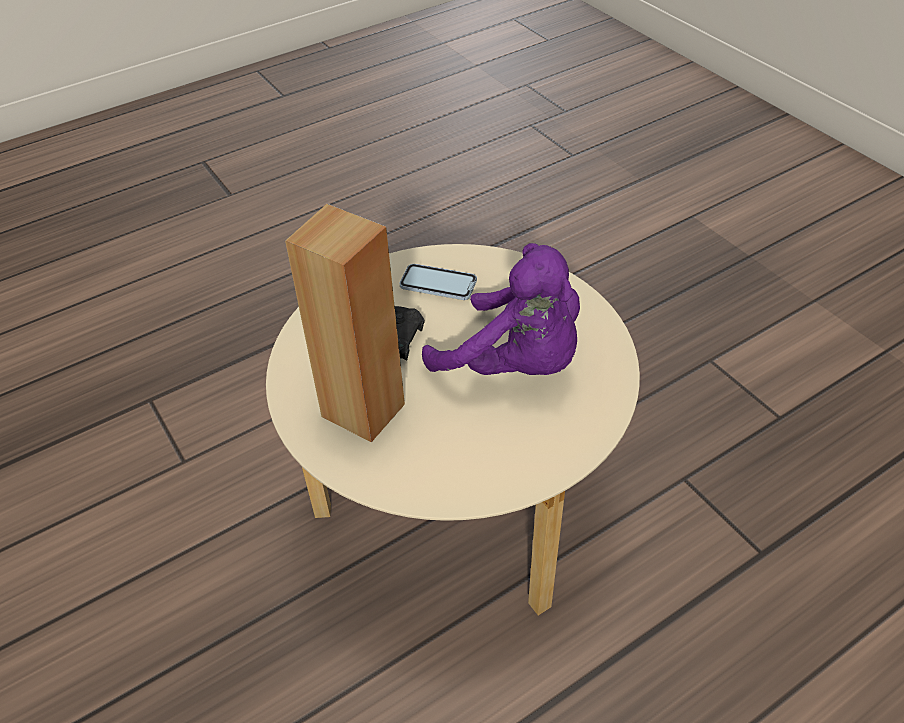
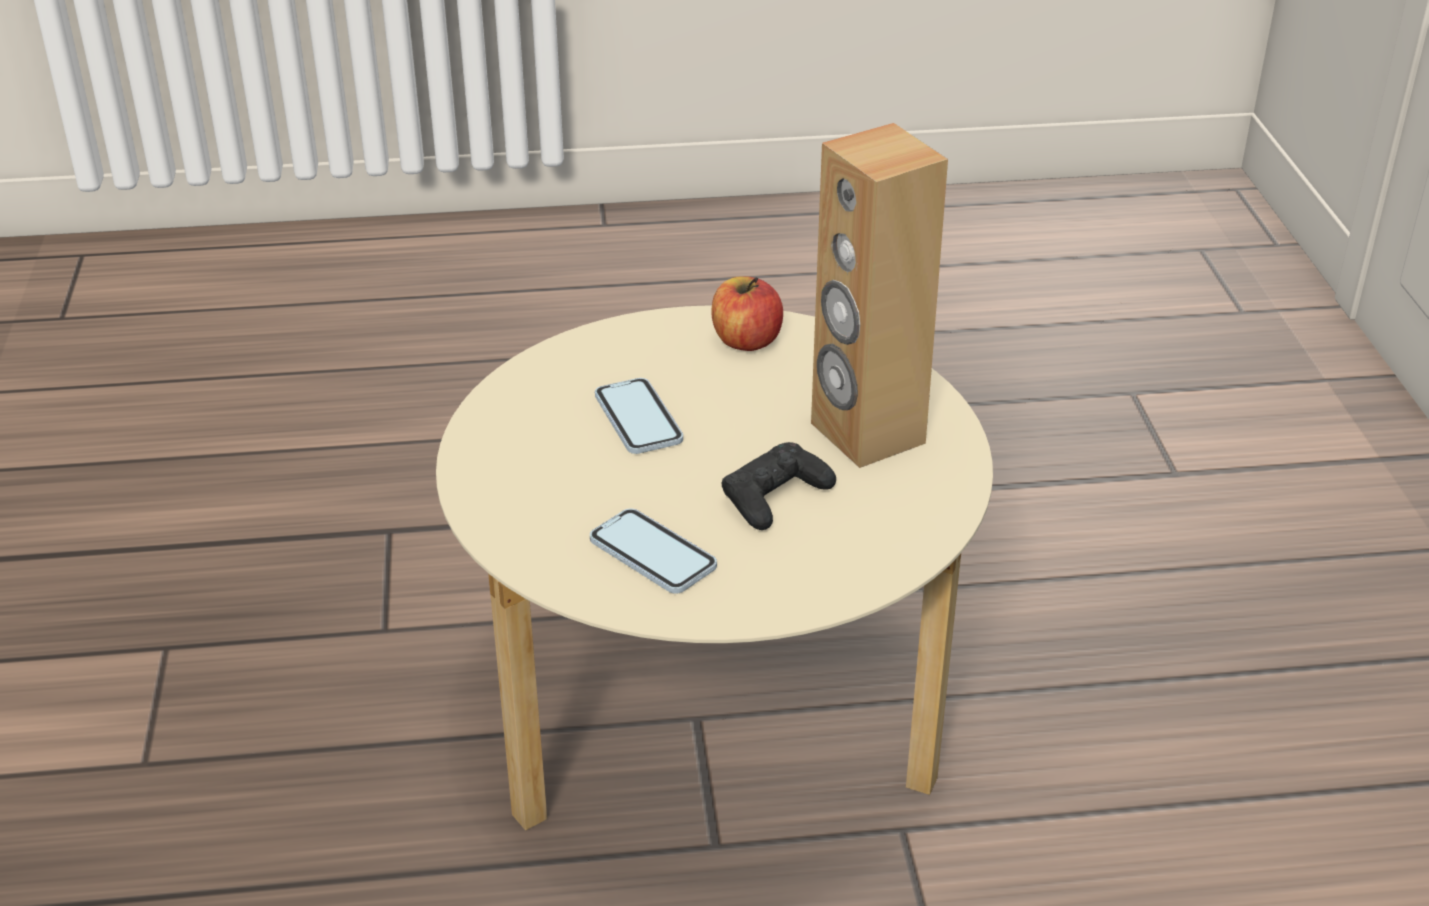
camera: 155 degrees left, 10 degrees down
(496, 464) = (746, 340): none -> apple
(514, 365) = (638, 419): purple plush toy -> phone

